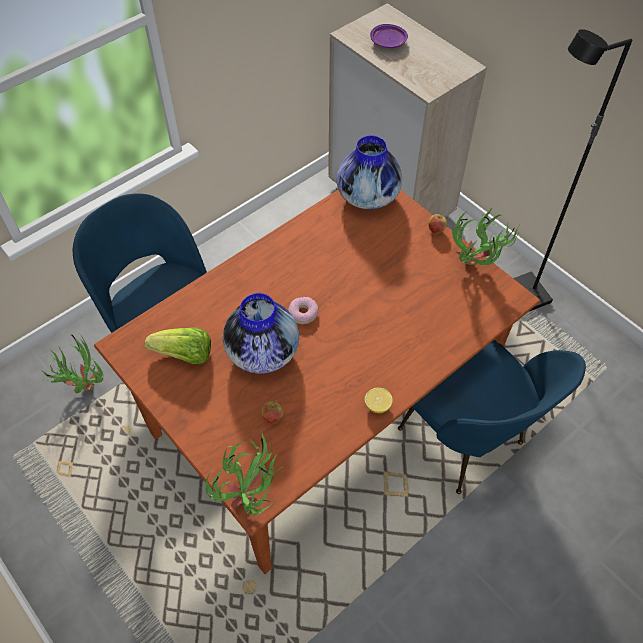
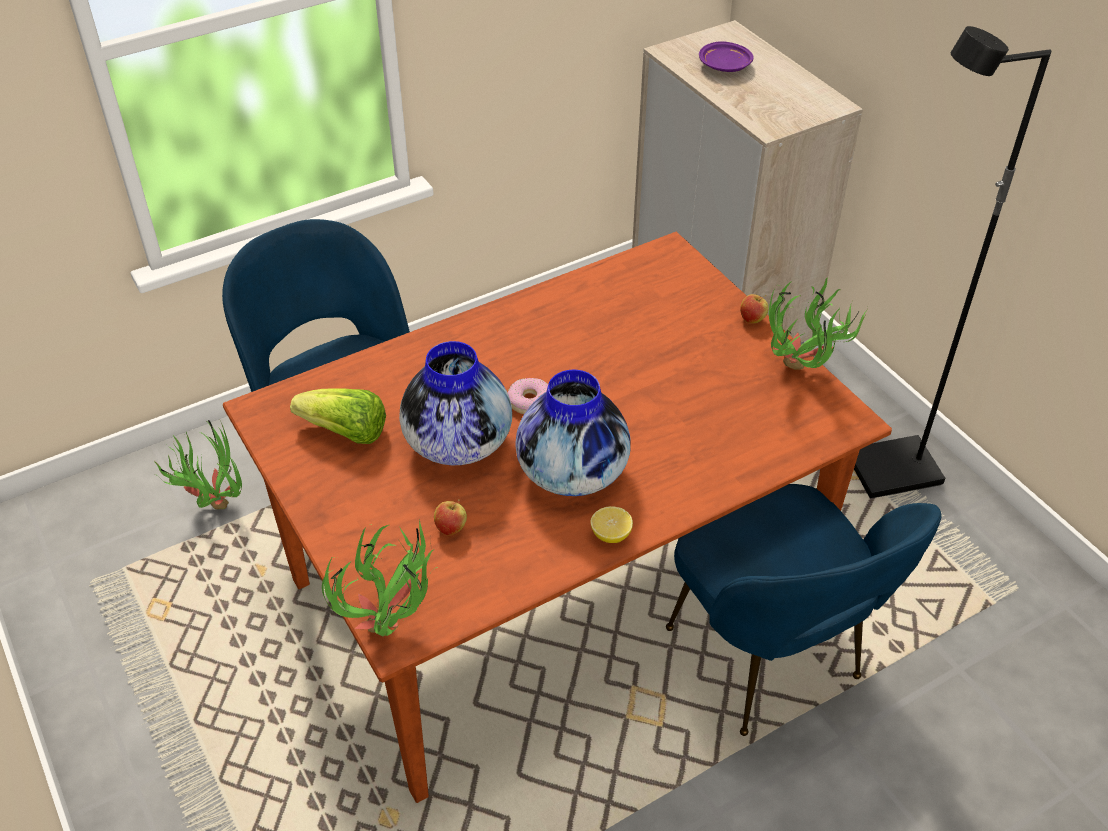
camera: 10 degrees right, 10 degrees down
(368, 197) = (661, 266): vase -> vase (573, 473)

